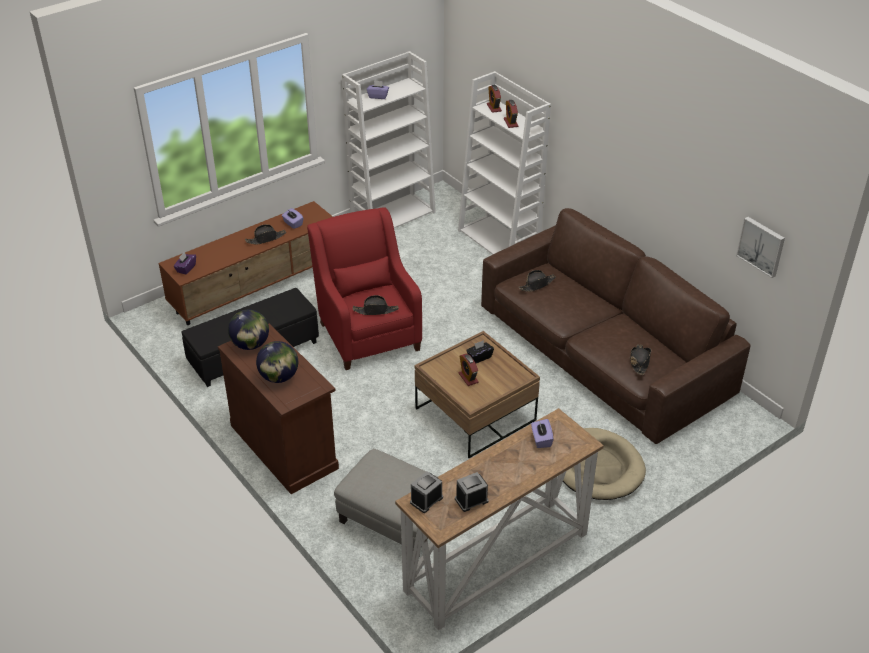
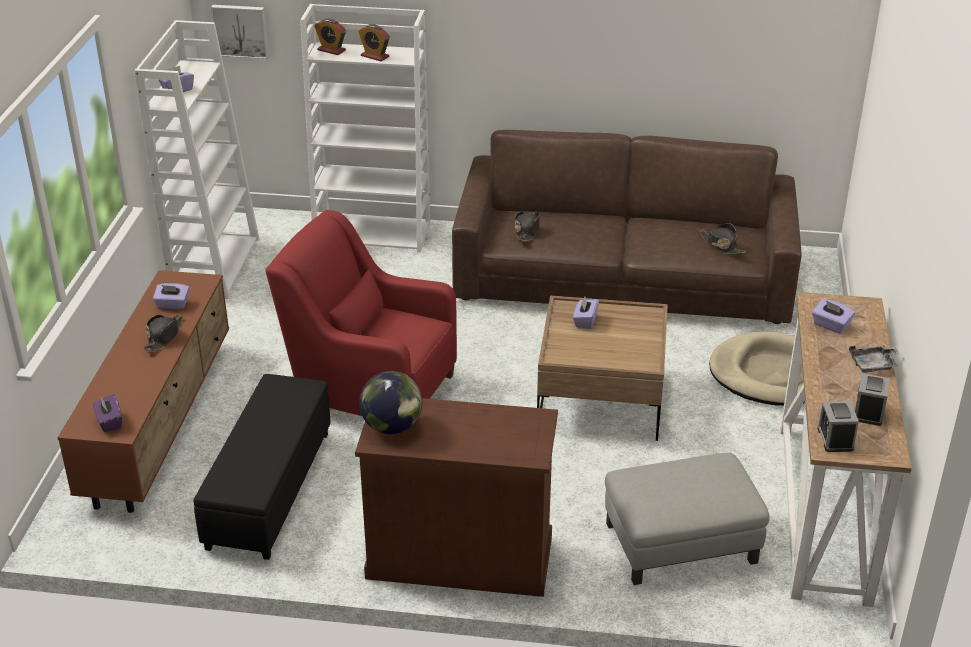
camera: 45 degrees left, 5 degrees down
(279, 377) = (482, 437): globe -> none
(375, 310) = (413, 338): black hat -> none
(468, 378) = (606, 345): alarm clock -> none
(479, 357) = (585, 321): black tissue box -> purple tissue box
(523, 478) = (873, 365): none -> grey tray
(761, 246) = (788, 53): picture -> picture (240, 30)

